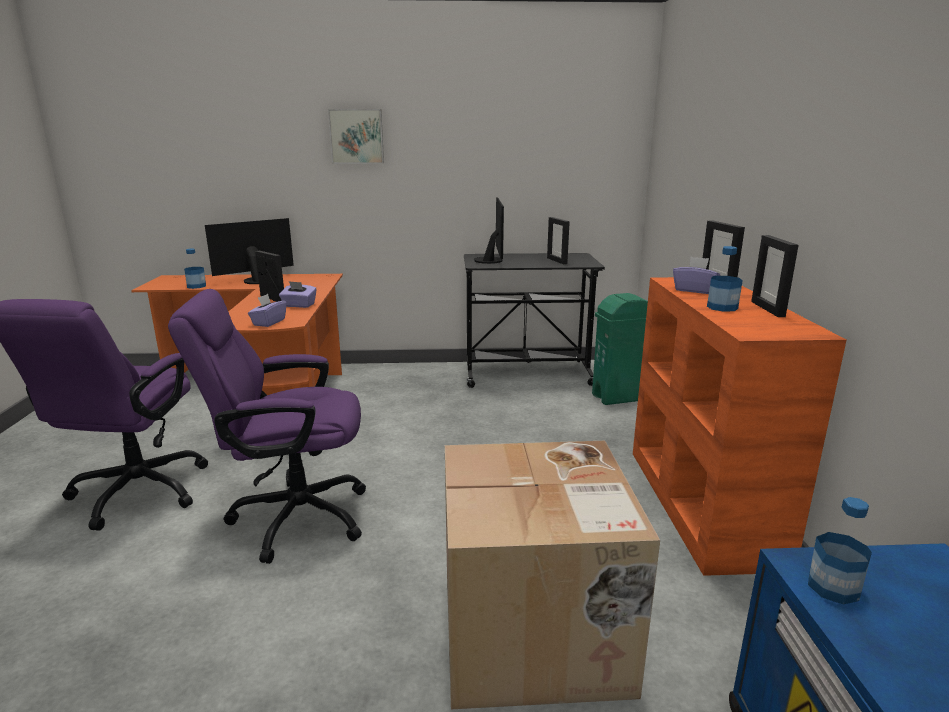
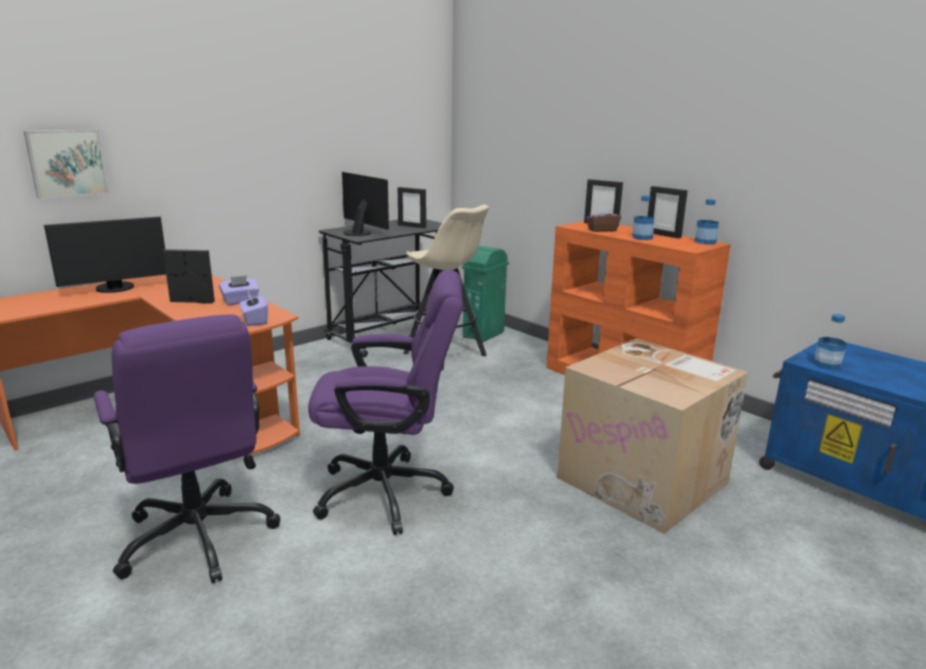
camera: 40 degrees left, 0 degrees up
(196, 286) = (52, 307): bottle -> bottle (705, 242)
(257, 280) = (116, 289): monitor -> monitor turned 135 degrees counterclockwise
(292, 519) = (389, 493): purple office chair -> purple office chair turned 135 degrees counterclockwise
(356, 136) = (204, 113): picture -> picture (67, 163)
(546, 407) = (446, 355): none -> beige stool
(694, 290) = (602, 230): purple tissue box -> brown tissue box

